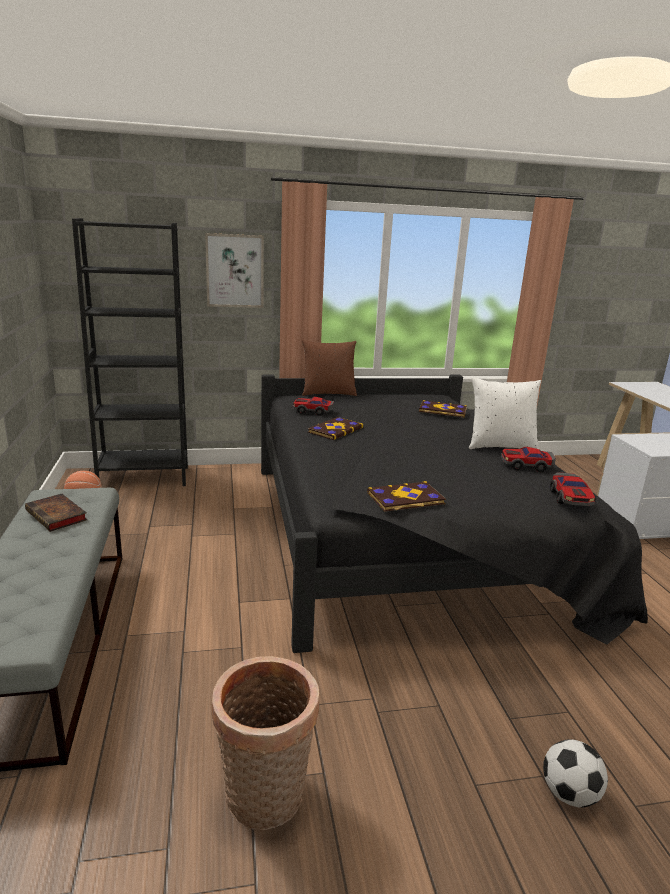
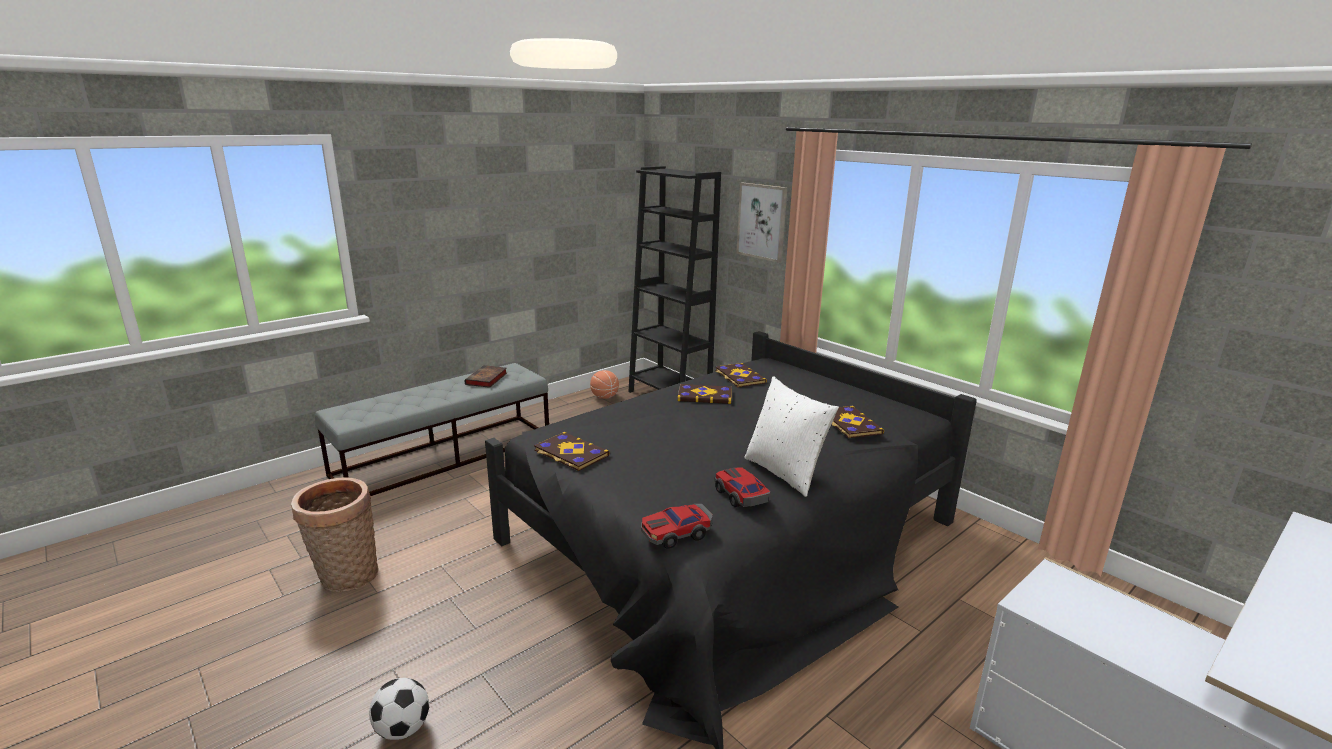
camera: 60 degrees right, 0 degrees up
(313, 411) = (739, 377): toy car -> book
(328, 393) = (809, 370): brown pillow -> none

